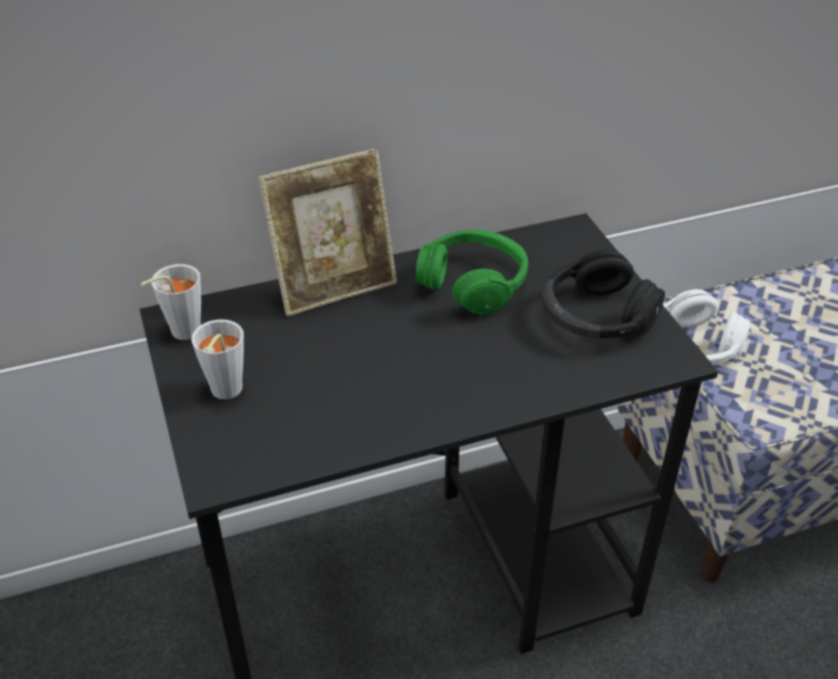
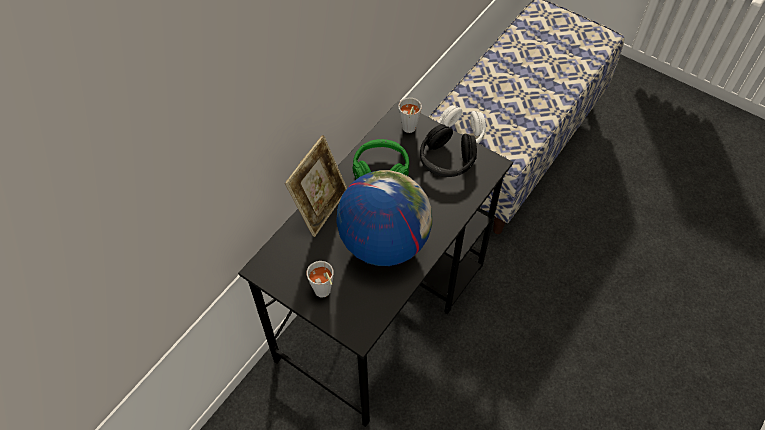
camera: 35 degrees left, 15 degrees up
(179, 333) = (272, 275): grey cup -> grey cup (408, 130)
(383, 374) = (384, 242): none -> globe

